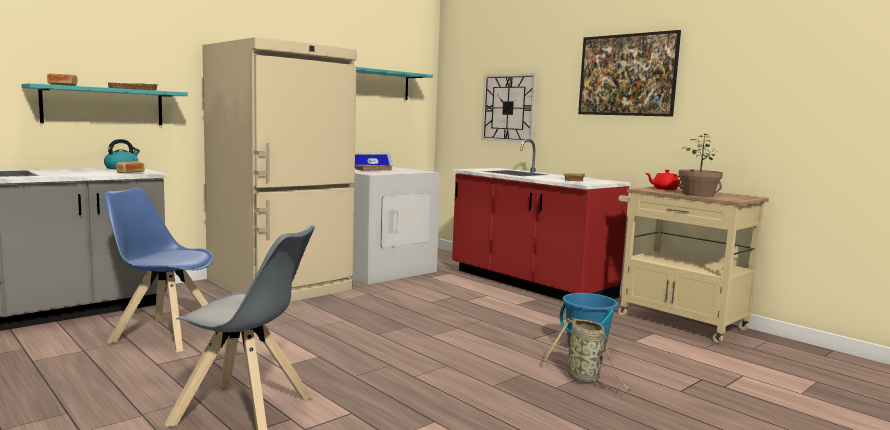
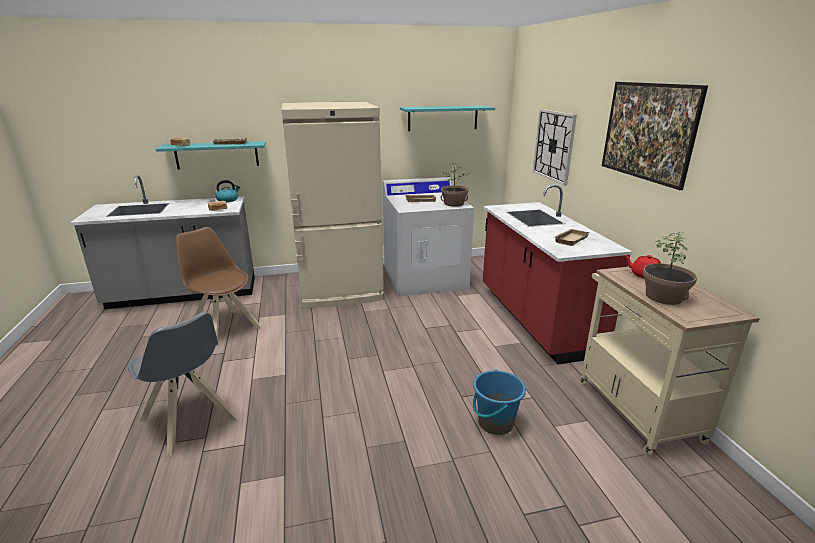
camera: 30 degrees right, 15 degrees up
(165, 334) = (224, 327): blue chair -> brown chair
(414, 171) = (453, 204): none -> potted plant
(585, 379) = (449, 465): basket -> none

